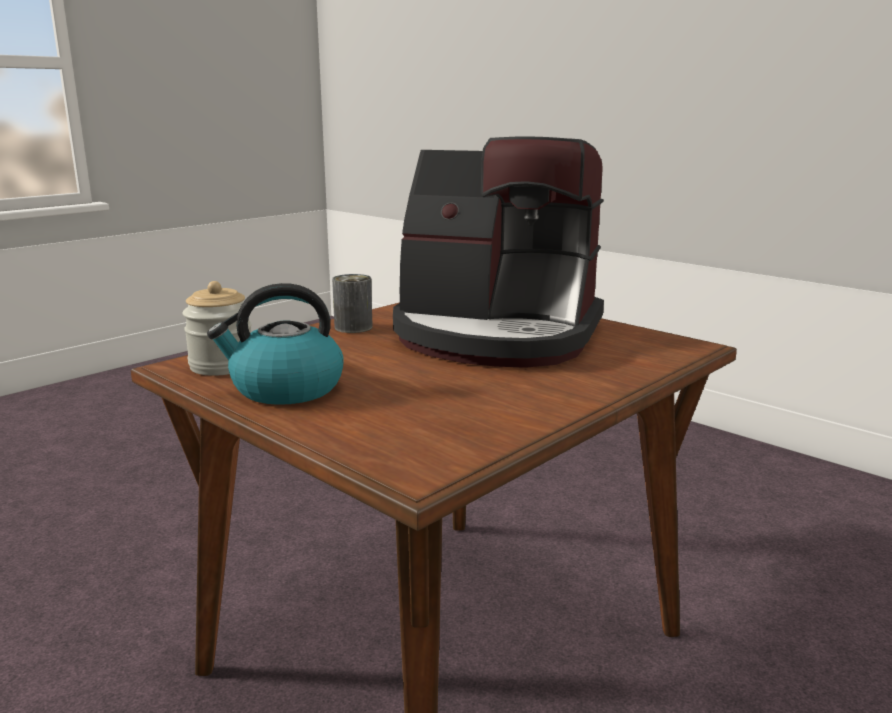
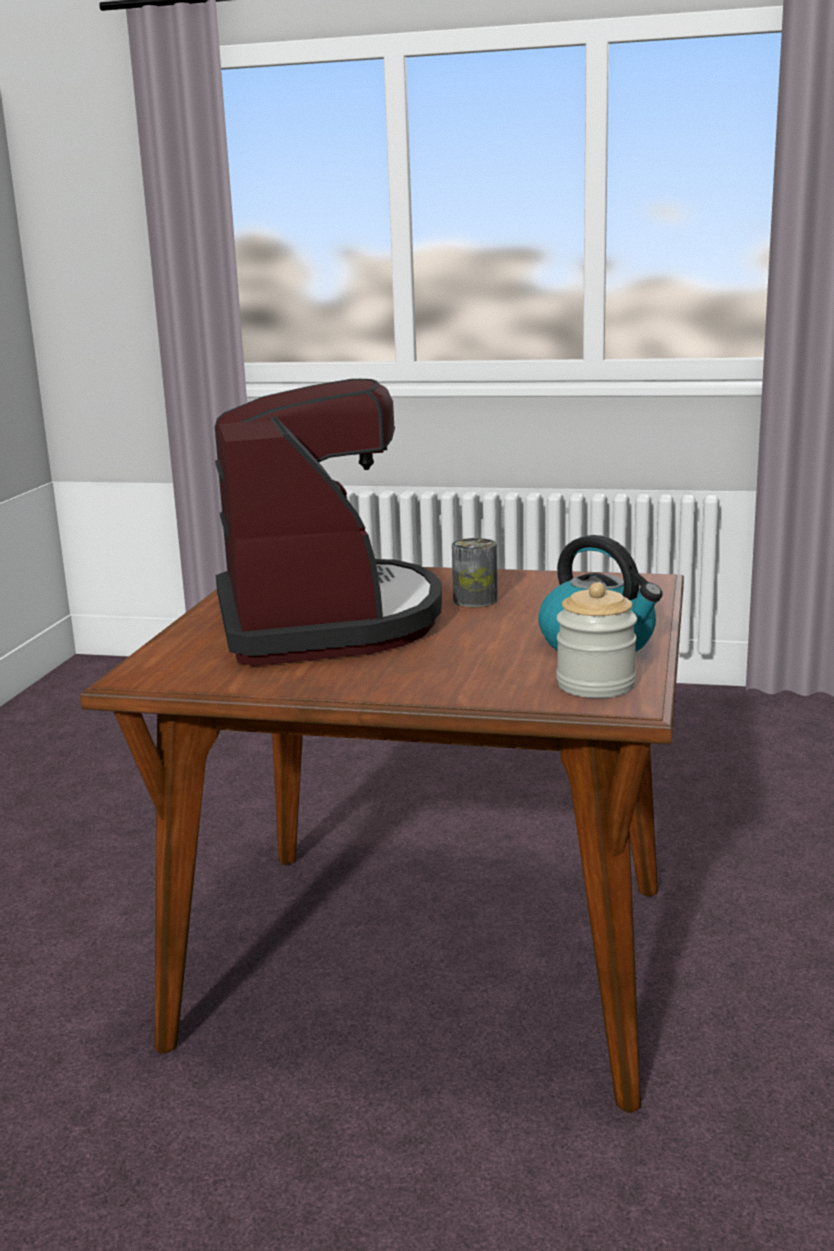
camera: 120 degrees left, 0 degrees up
(353, 327) = (379, 679): can -> can (475, 600)

